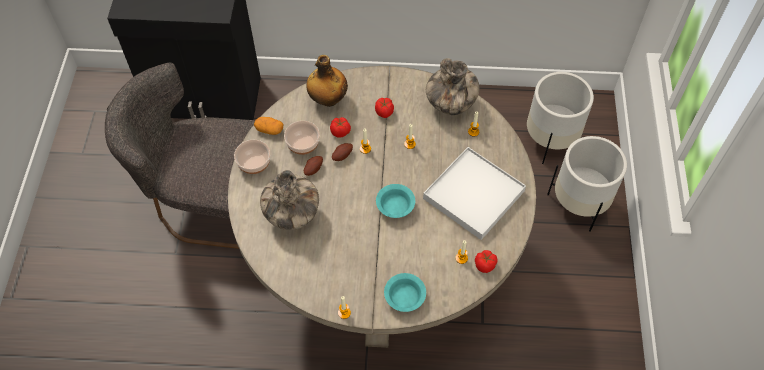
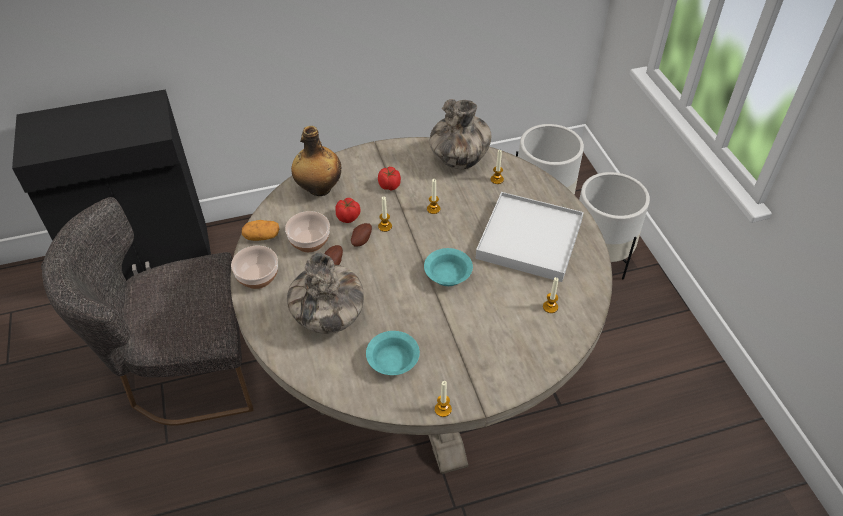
camera: 20 degrees left, 10 degrees down
(405, 297) = (508, 368): turquoise bowl -> turquoise bowl (394, 361)
(485, 265) = (580, 306): tomato -> none

